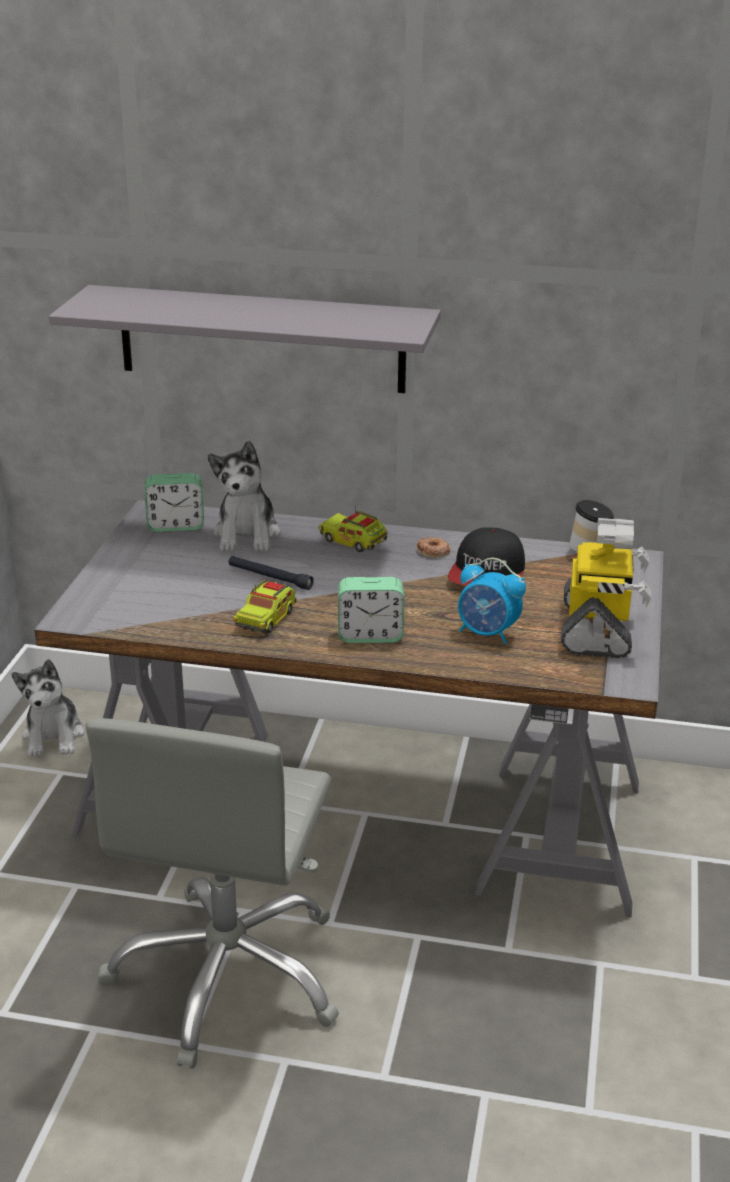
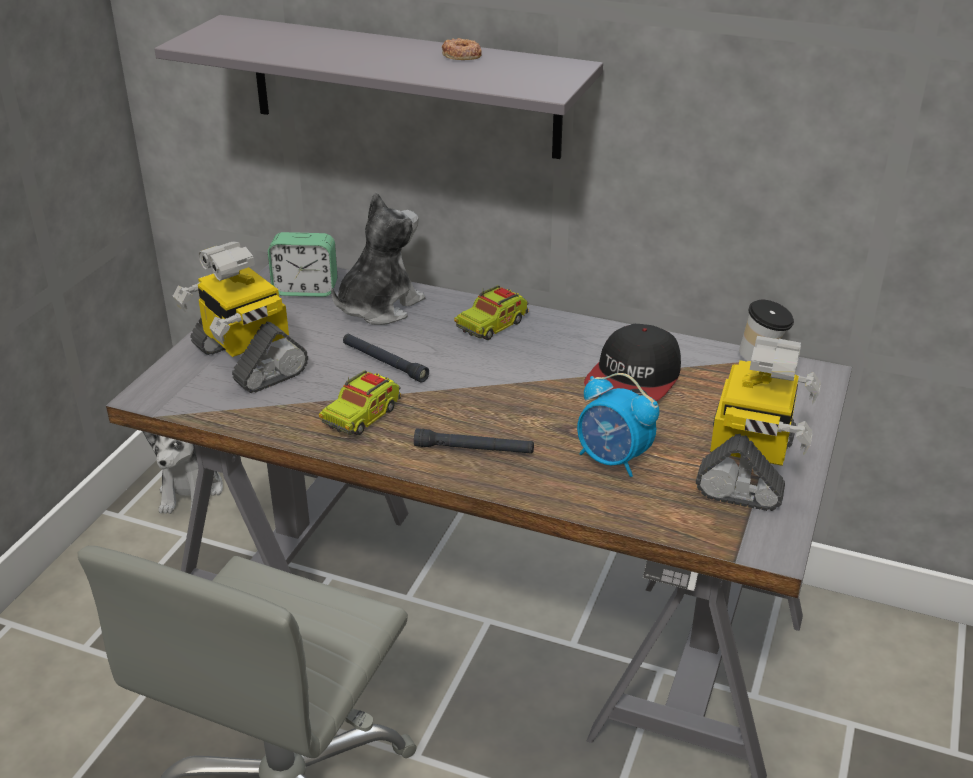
camera: 10 degrees right, 5 degrees up
(146, 585) = (247, 360): none -> toy robot
(247, 535) = (378, 307): plush toy -> plush toy turned 150 degrees counterclockwise
(353, 542) = (492, 325): toy truck -> toy truck turned 90 degrees counterclockwise
(370, 635) = (474, 449): alarm clock -> black flashlight
(433, 551) = (579, 344): donut -> donut (461, 55)

